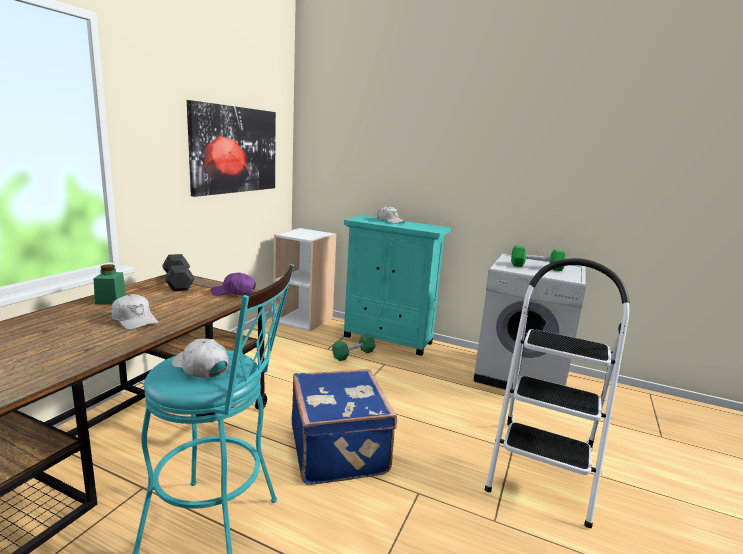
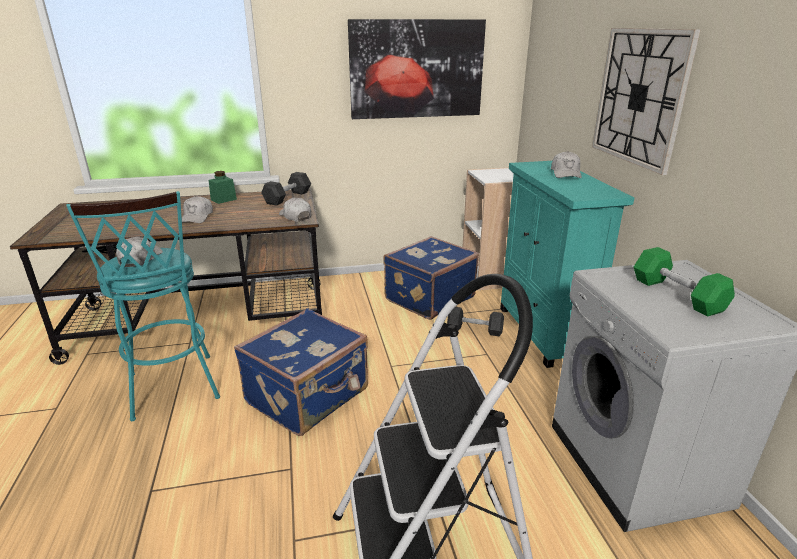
camera: 55 degrees right, 10 degrees up
(234, 292) = (295, 216): purple cap -> white cap
(289, 349) = (428, 298): none -> blue suitcase
(353, 354) = (474, 329): green dumbbell -> black dumbbell
(437, 167) = (640, 97): none -> wall clock

